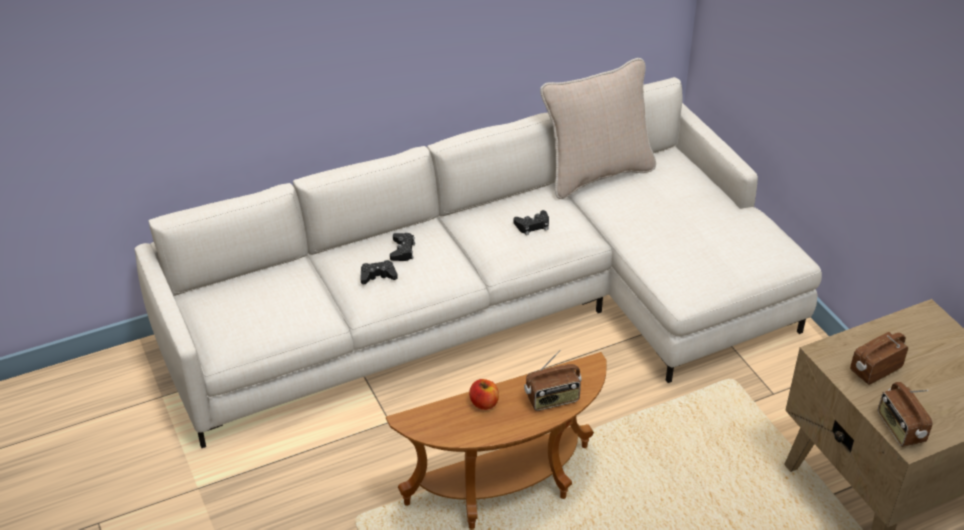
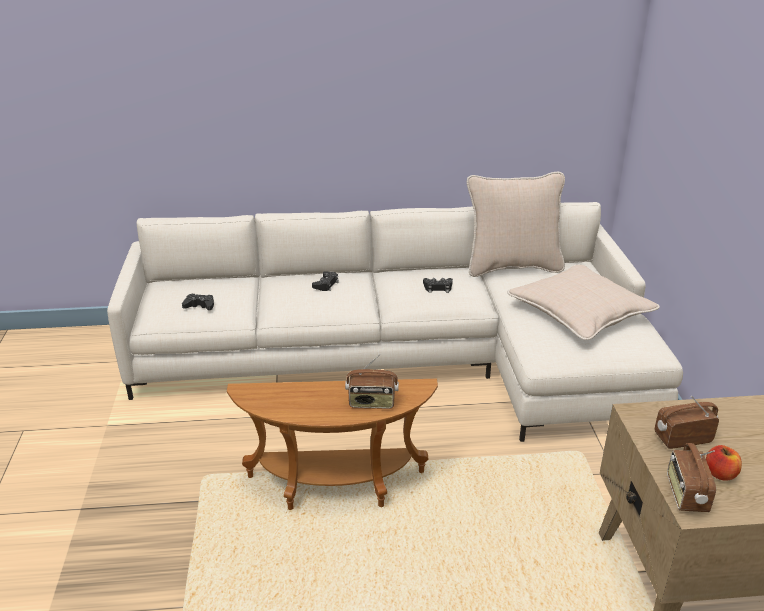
camera: 20 degrees right, 10 degrees down
(378, 276) = (296, 296): black game controller -> black game controller (200, 306)
(484, 403) = (312, 392): apple -> apple (720, 474)
(697, 222) = (580, 310): none -> beige pillow

